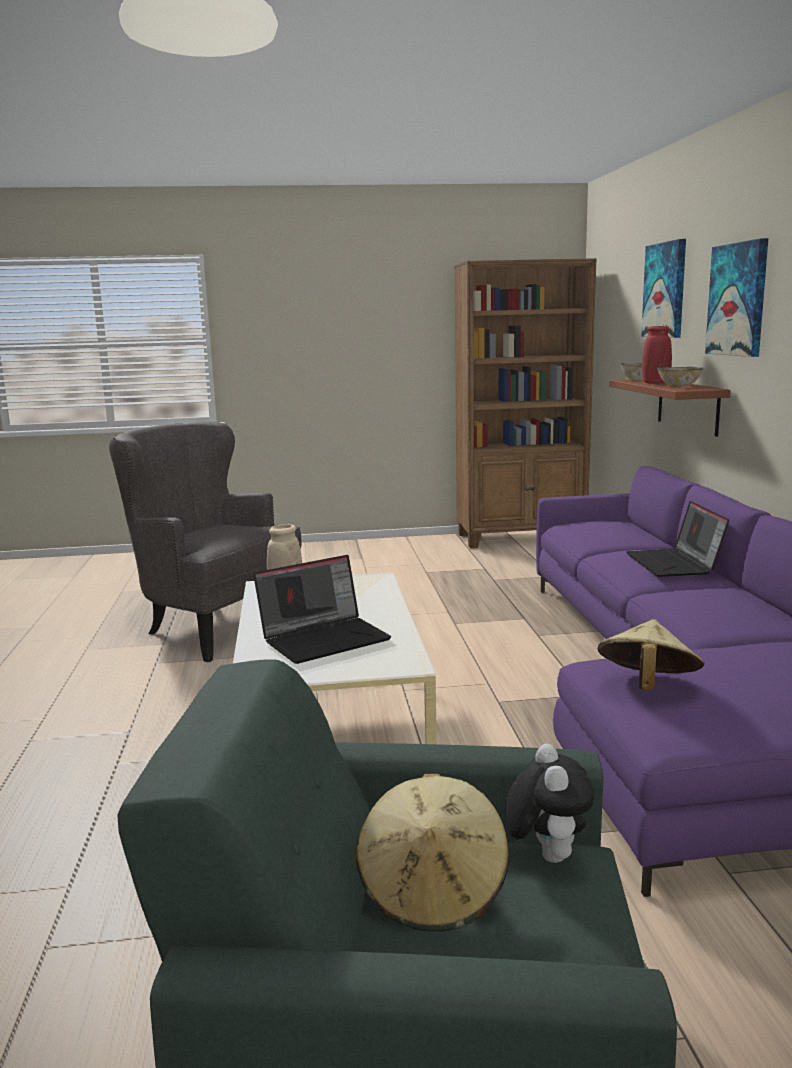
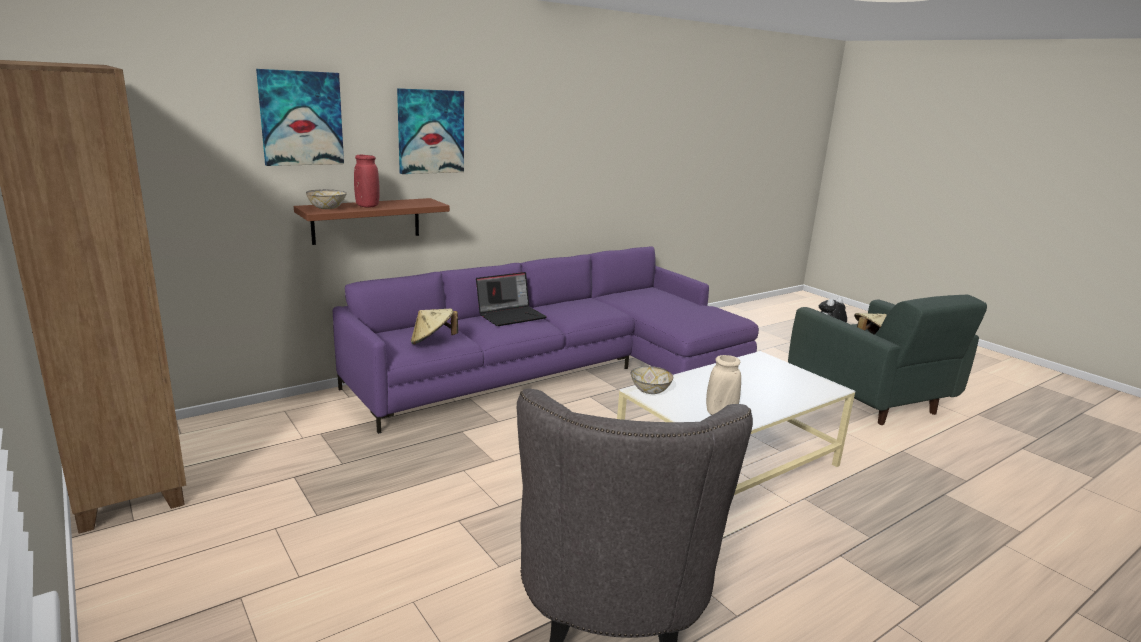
camera: 120 degrees left, 5 degrees up
(325, 638) = (765, 382): laptop -> none
(647, 686) = (705, 318): beige hat -> beige hat (432, 341)
(678, 386) = (400, 203): bowl -> bowl (650, 391)

